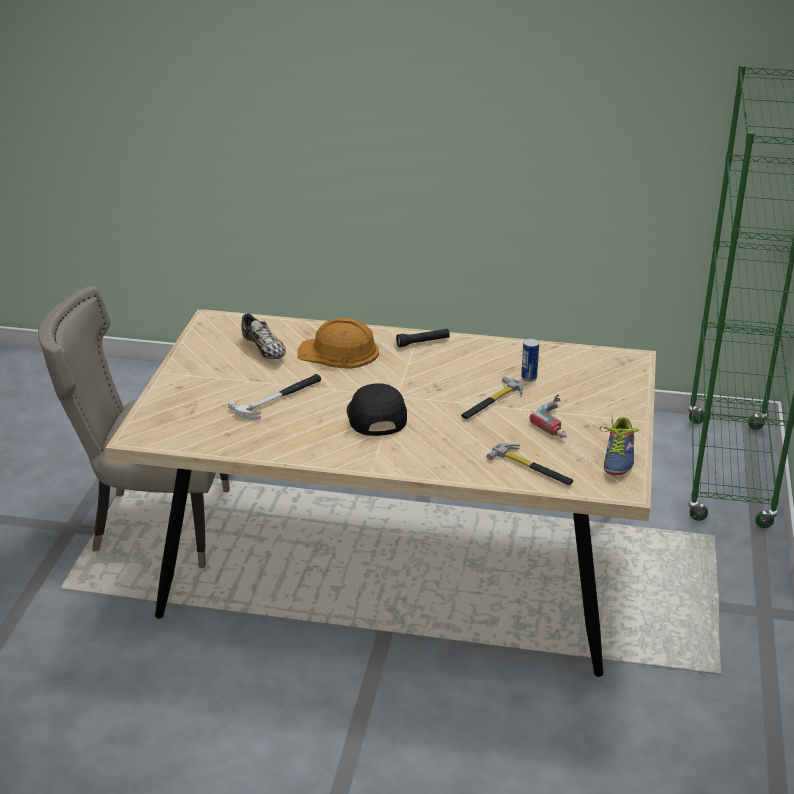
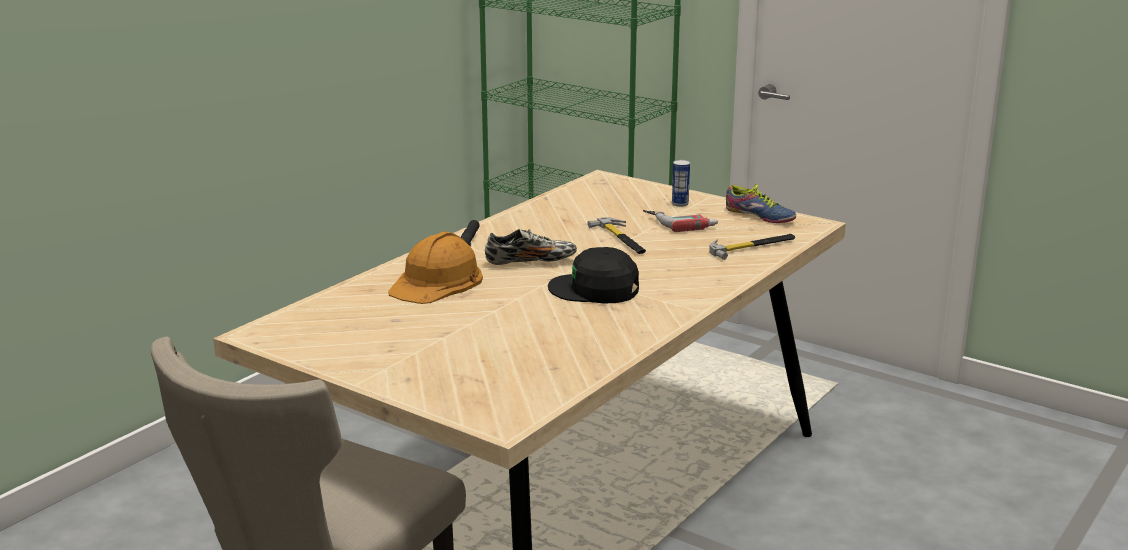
camera: 65 degrees left, 10 degrees down
(264, 349) = (378, 317): shoe -> shoe (530, 262)
(279, 398) = (504, 328): hammer -> none
(529, 377) = (591, 217): can -> can (680, 204)

